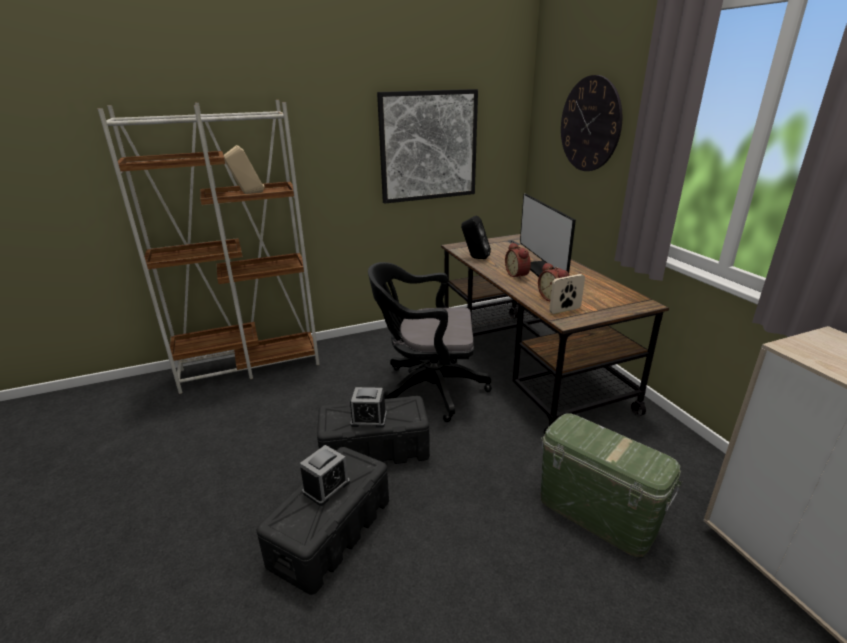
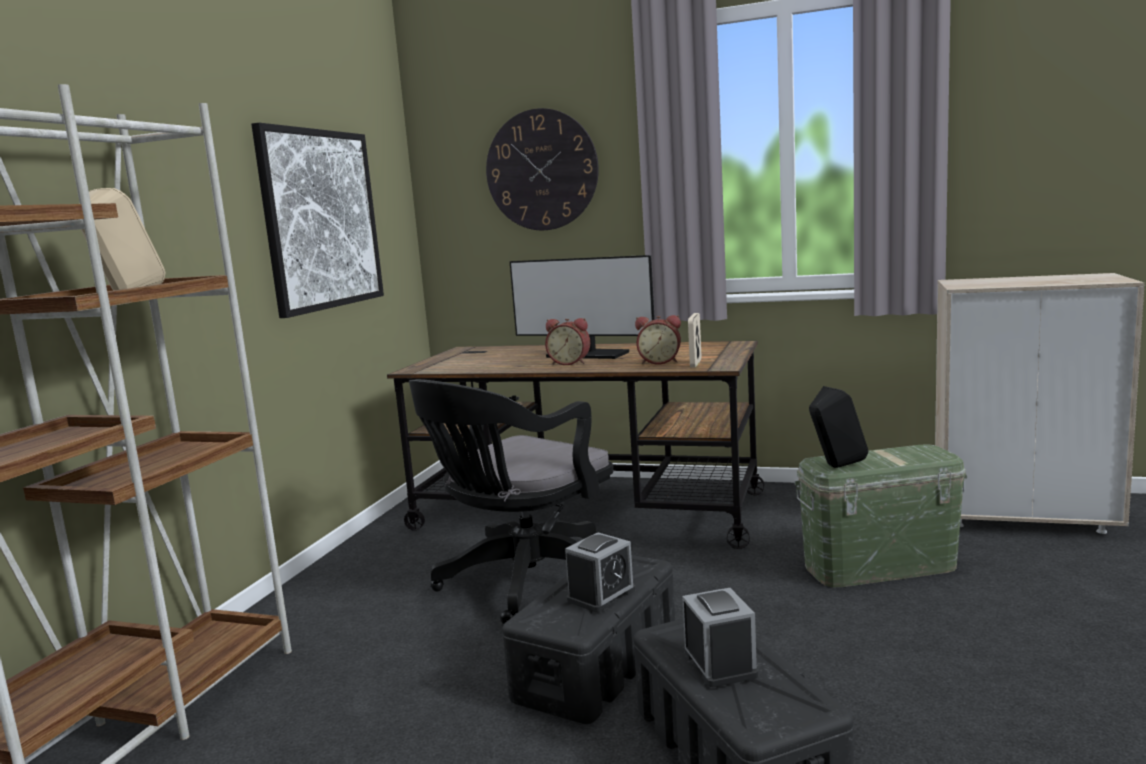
camera: 50 degrees left, 15 degrees down
(474, 258) = (474, 368): black speaker -> black speaker (835, 467)

